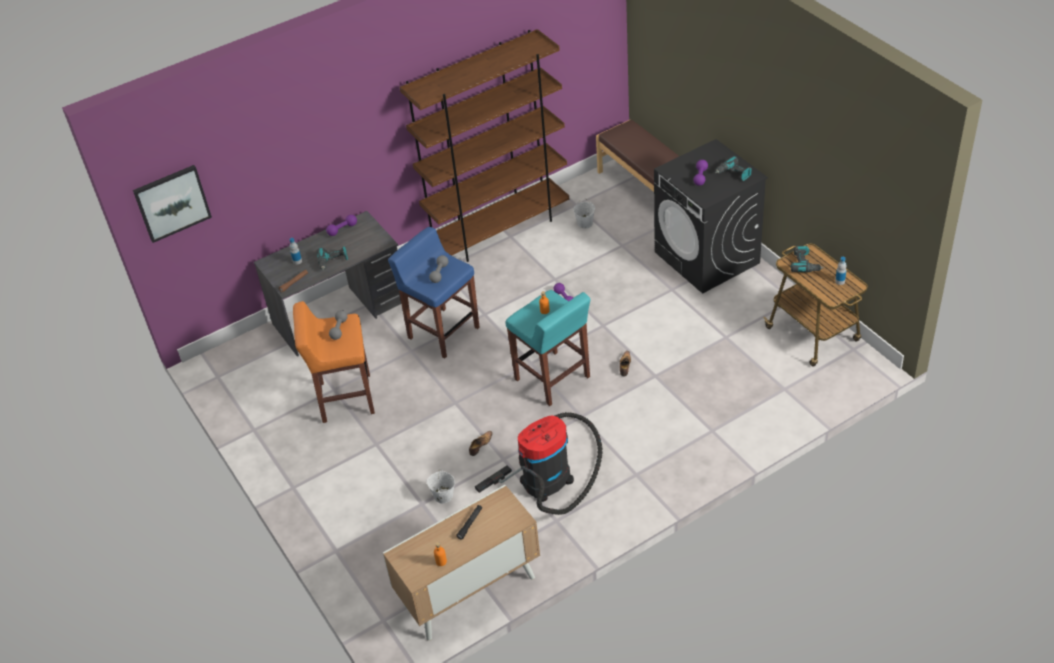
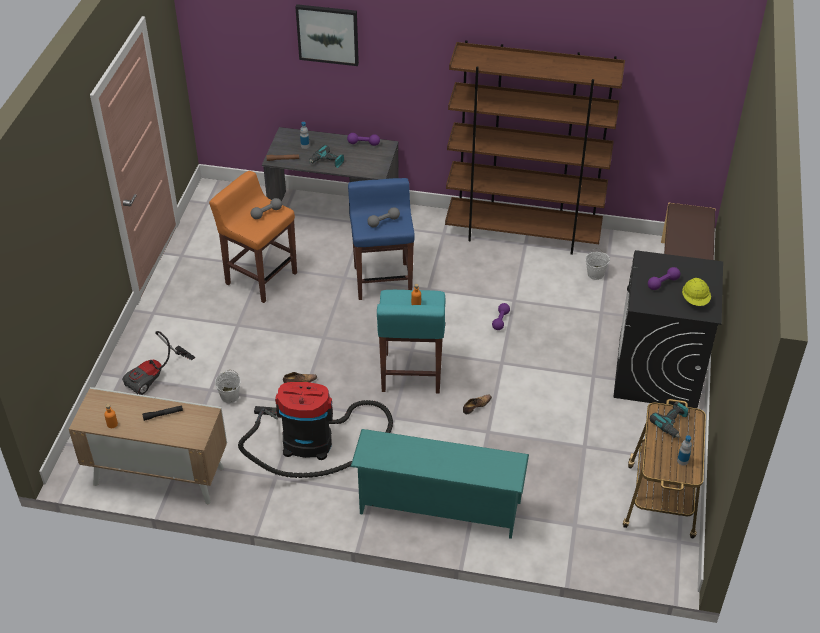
camera: 40 degrees right, 0 degrees up
(172, 202) = (218, 35): picture -> picture (328, 34)
(365, 529) = (156, 377): none -> vacuum cleaner
(691, 449) = (438, 509): none -> turquoise shoe rack
(733, 174) = (695, 300): power drill -> yellow hard hat

